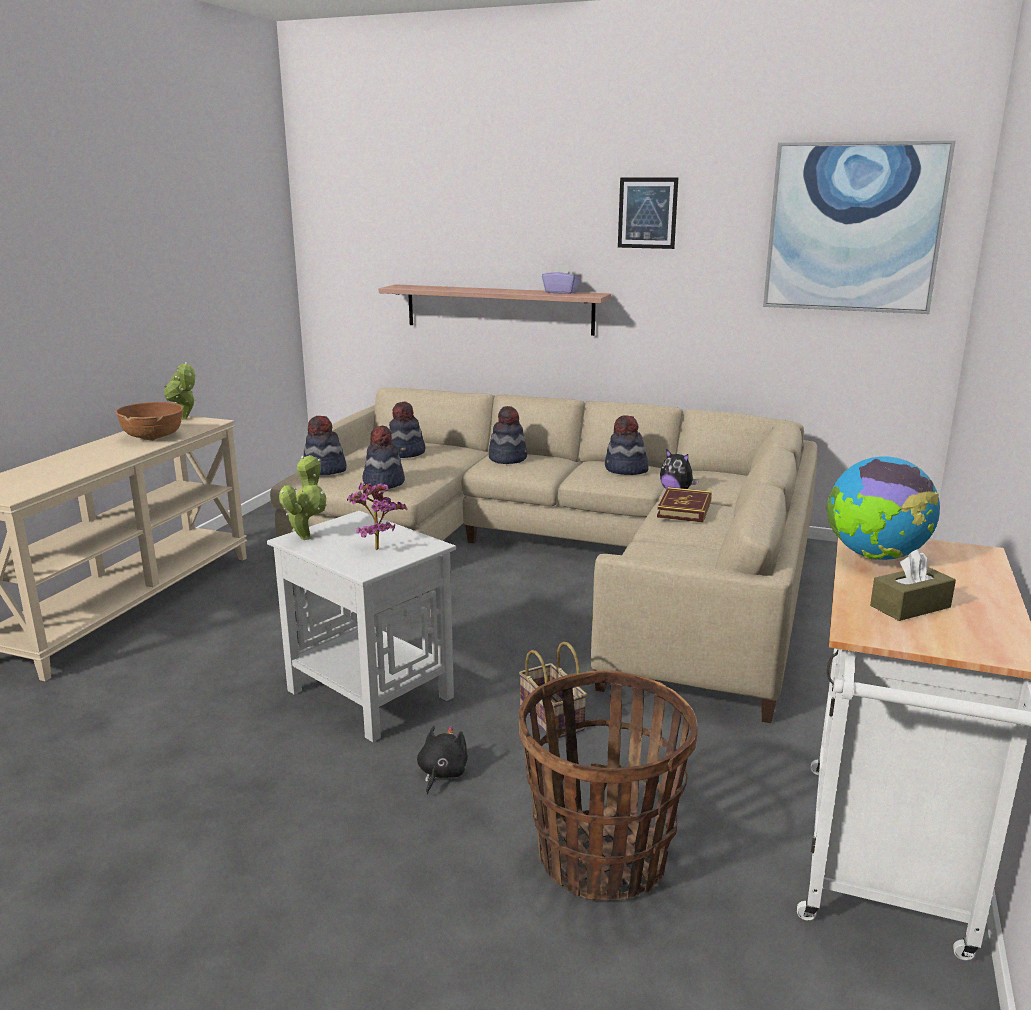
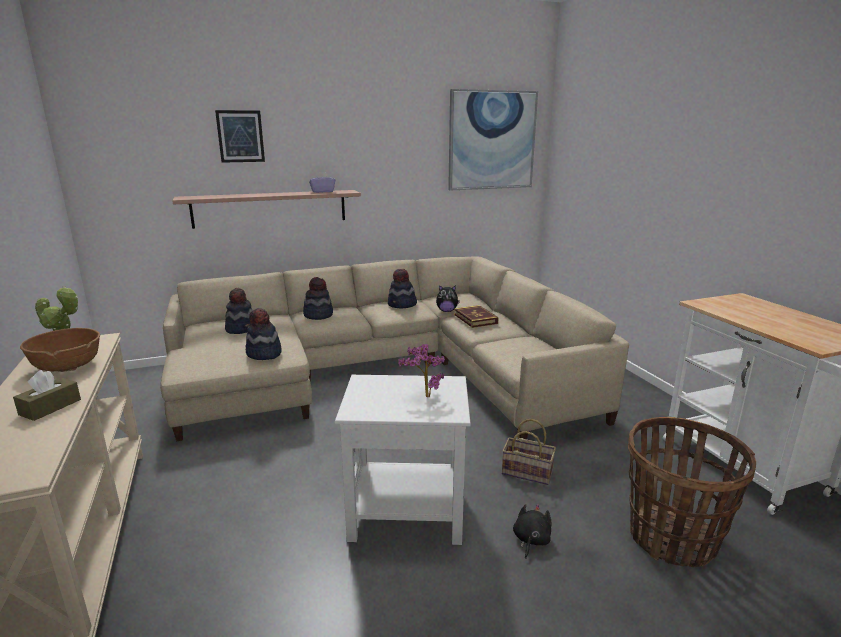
camera: 40 degrees left, 0 degrees up
(307, 536) = (360, 406): potted plant -> none
(324, 470) = (197, 357): hat -> none
(441, 774) = (531, 540): black plush toy -> black plush toy turned 45 degrees clockwise
(647, 213) = (374, 134): picture -> picture (240, 136)
(875, 557) = (726, 310): globe -> none
(910, 606) = (795, 328): brown tissue box -> brown tissue box (50, 407)

